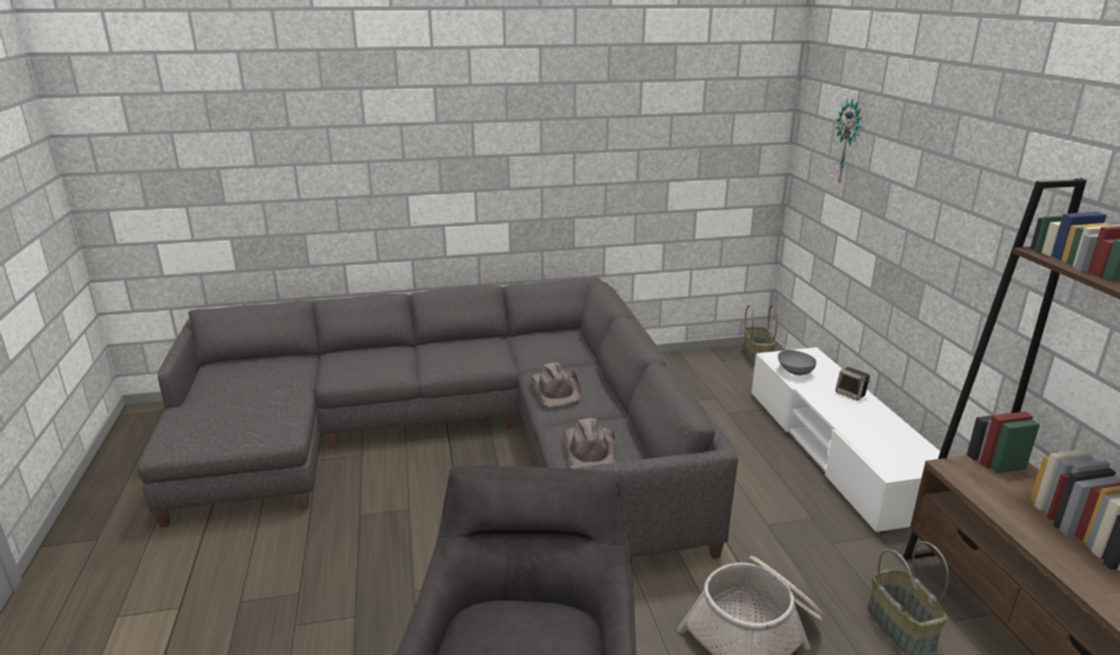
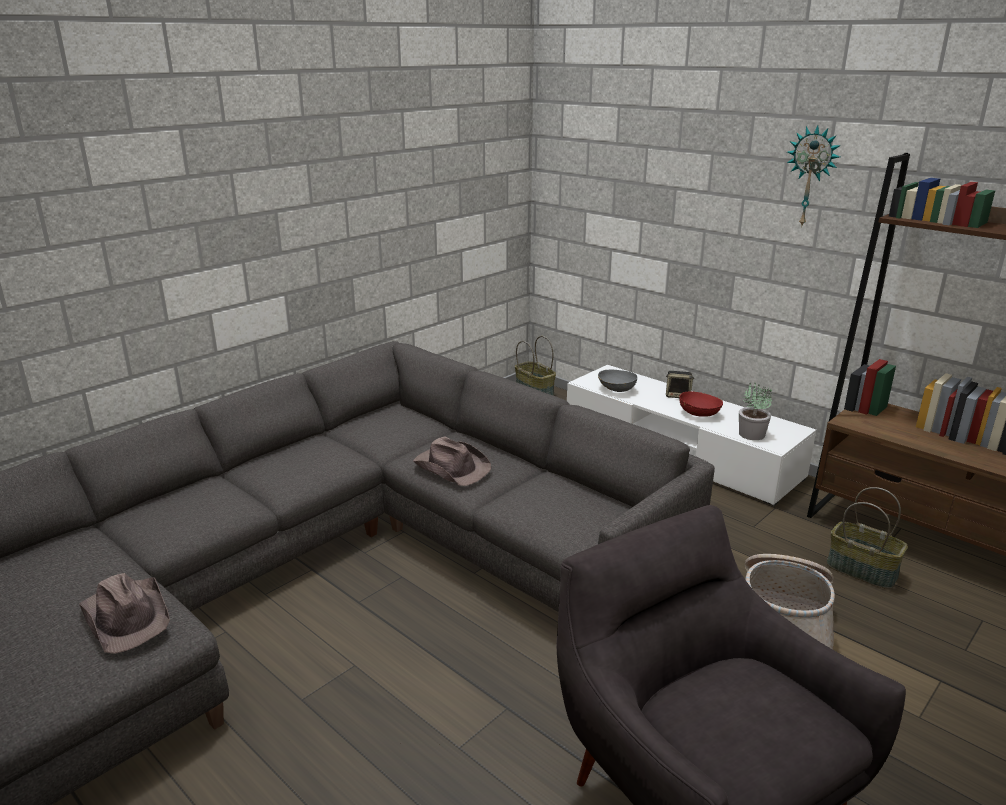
camera: 35 degrees left, 0 degrees up
(590, 449) = (558, 511): brown hat -> brown hat (128, 616)
(849, 142) = (614, 158): wall clock -> wall clock (811, 176)
(850, 417) = (699, 414): none -> red bowl
(880, 453) = (751, 434): none -> potted plant

